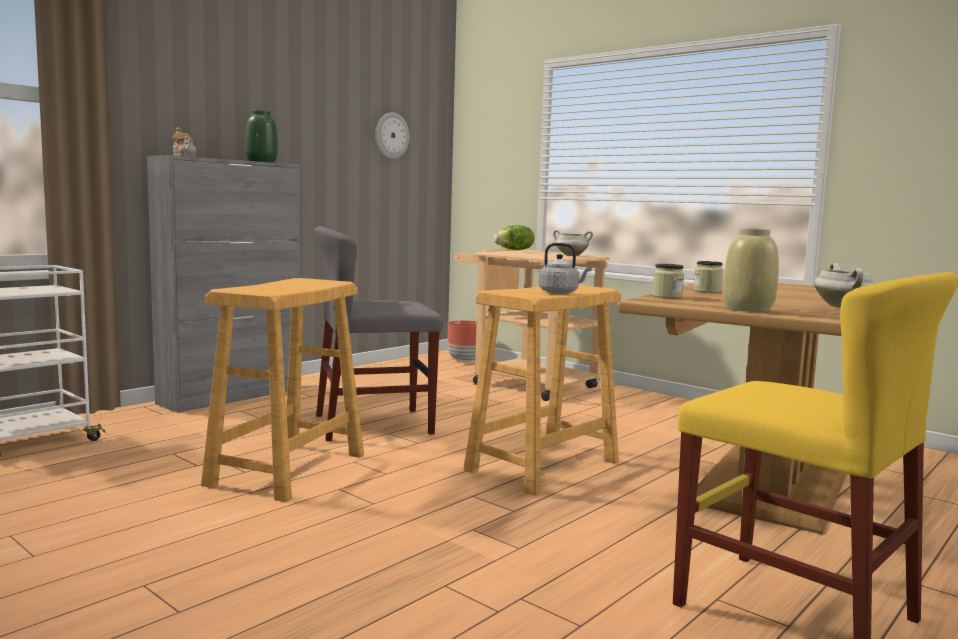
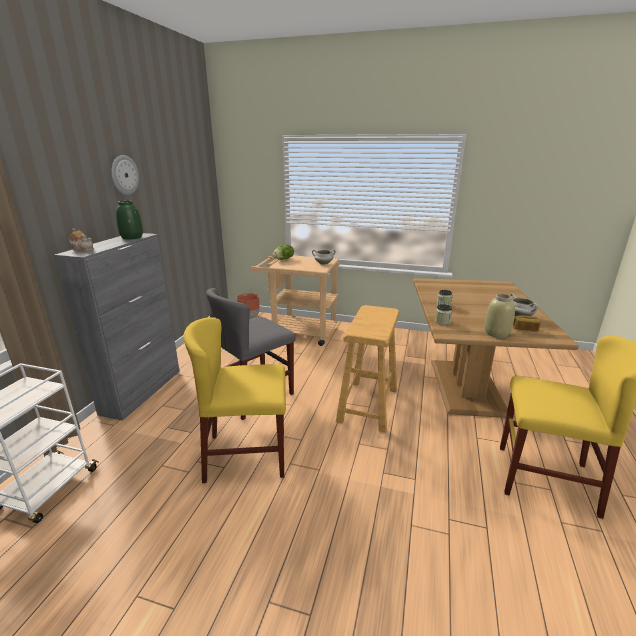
camera: 25 degrees left, 15 degrees up
(288, 469) = (246, 455): beige stool -> yellow chair
(391, 135) = (188, 189): wall clock -> wall clock (124, 175)
(561, 292) = (382, 323): grey kettle -> none
(822, 312) = (525, 329): none -> bread

